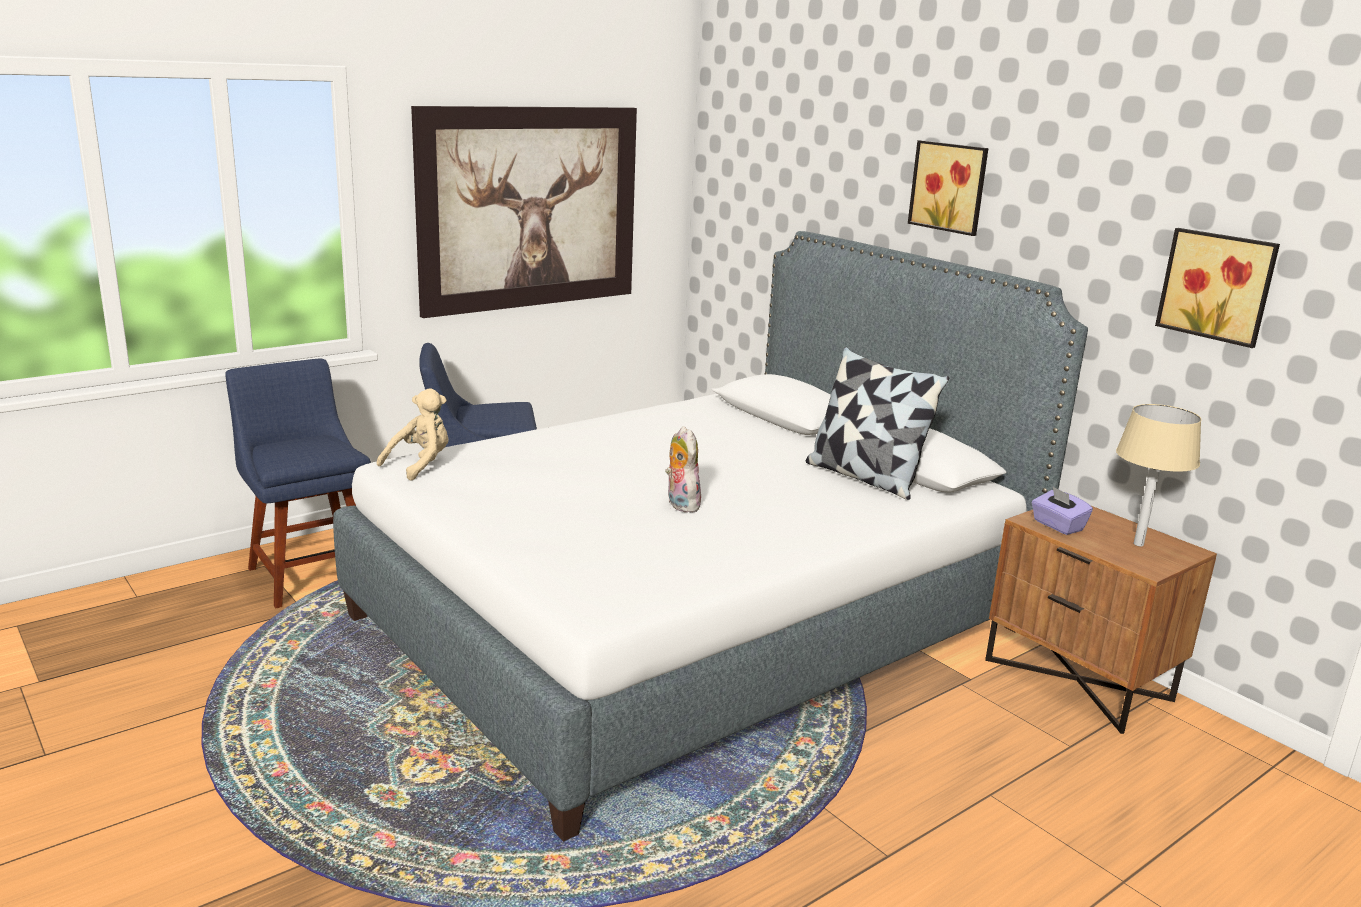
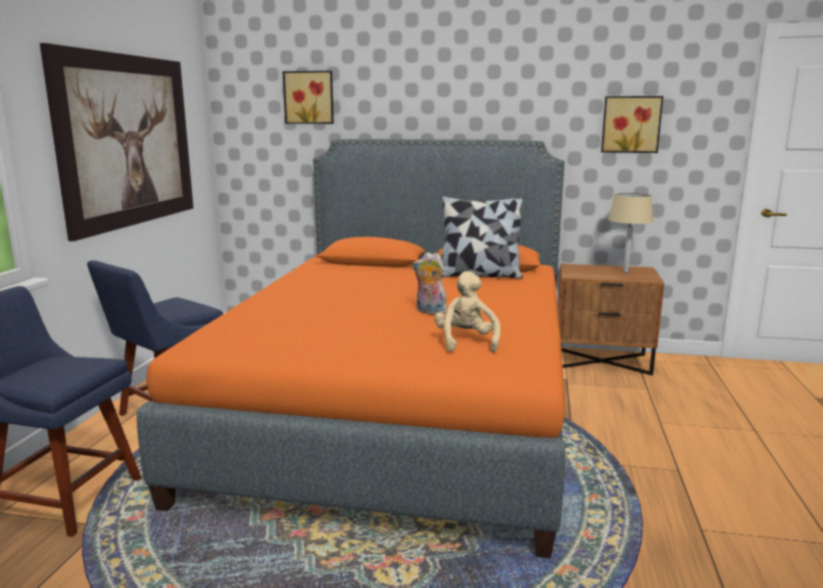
camera: 40 degrees left, 5 degrees down
(420, 465) = (209, 343): beige plush toy -> beige plush toy (466, 342)
(693, 621) = (400, 409): white bed -> orange bed
(950, 187) = (447, 94): picture -> picture (309, 97)
(1057, 526) = (585, 274): purple tissue box -> none

